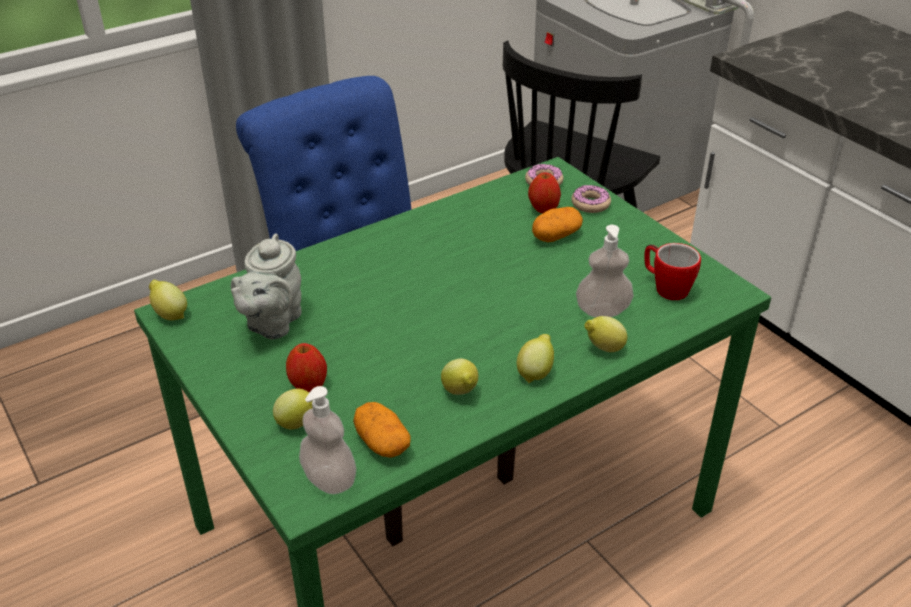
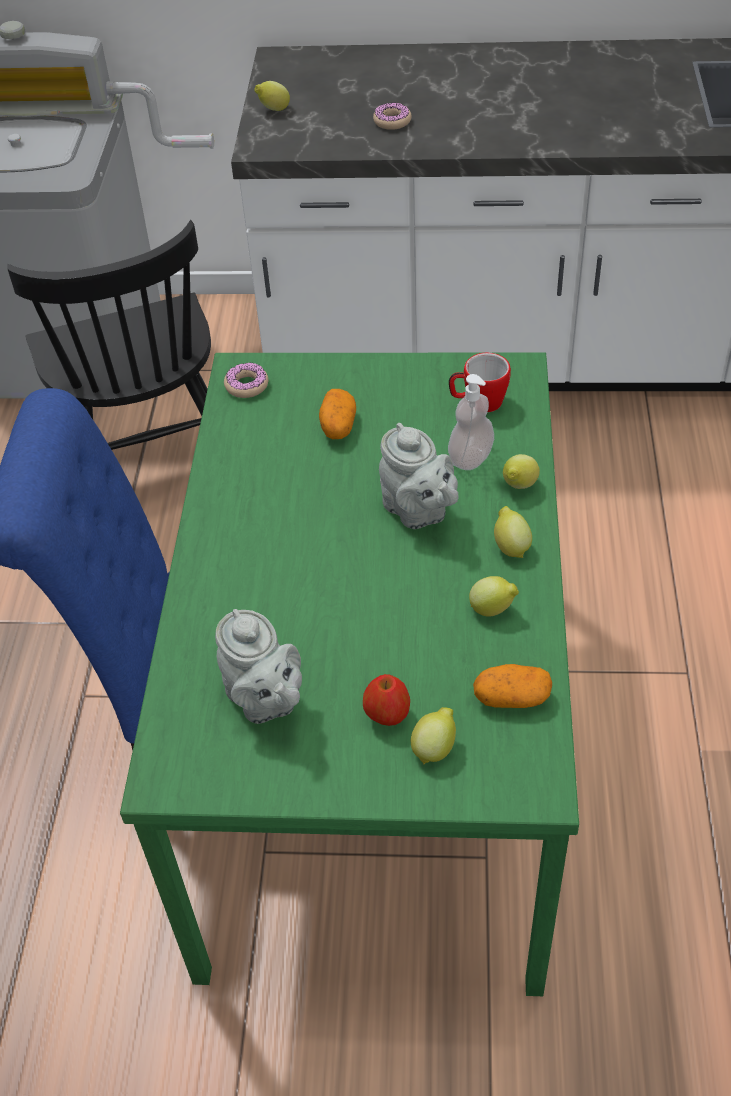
camera: 50 degrees left, 10 degrees up
(170, 314) = (164, 783): lemon -> lemon (273, 110)
(329, 479) = (528, 759): soap dispenser -> none
(516, 310) = (418, 512): none -> grey teapot
(543, 209) = (289, 410): apple -> none
(590, 204) = (315, 376): donut -> donut (392, 121)

